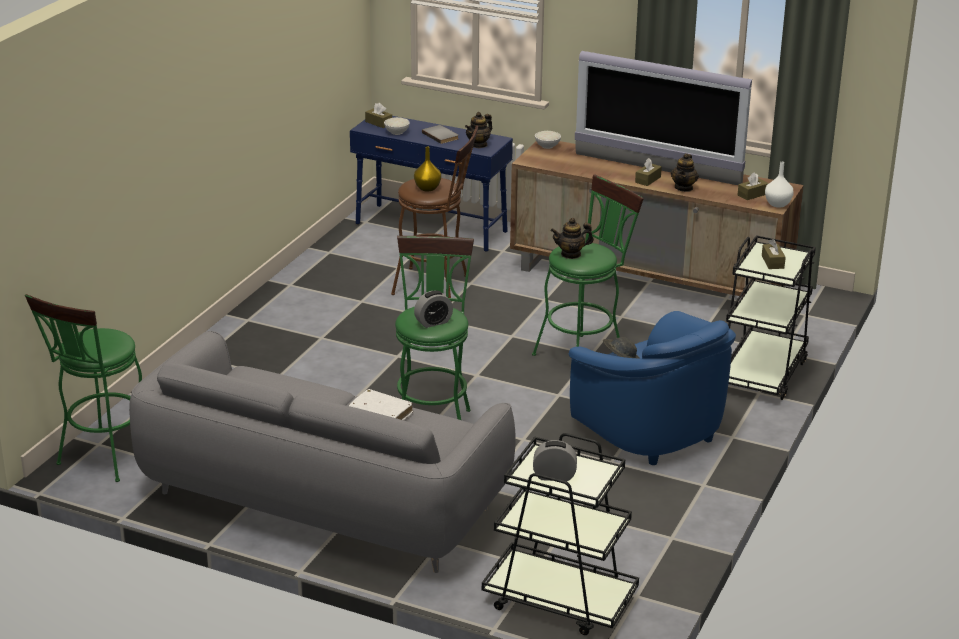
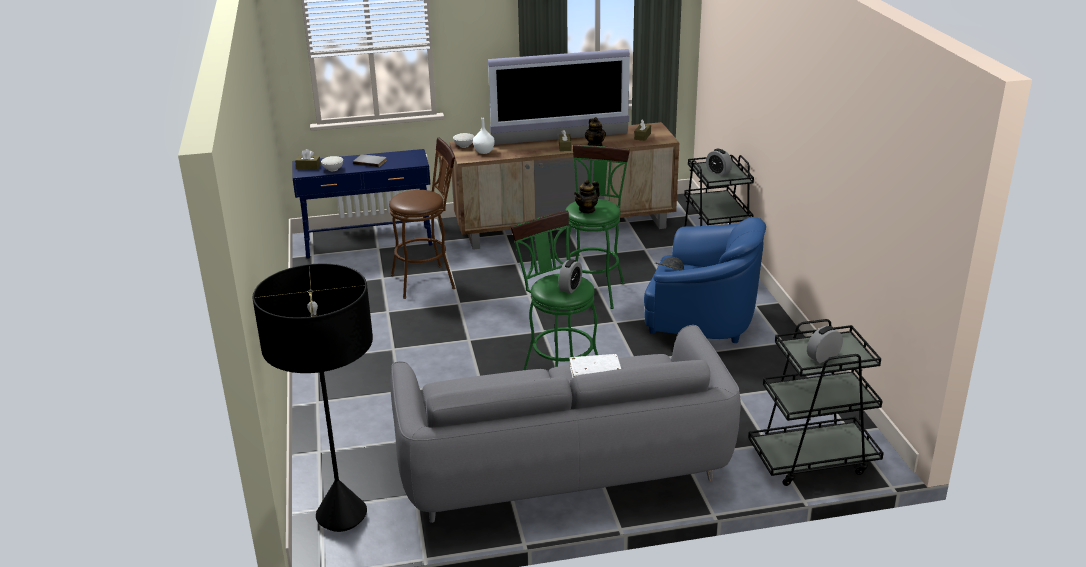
camera: 35 degrees left, 0 degrees up
(103, 459) = (342, 518): green stool -> black floor lamp
(427, 188) = (417, 199): yellow vase -> none
(478, 144) = (407, 160): teapot -> none
(772, 262) = (718, 172): brown tissue box -> alarm clock
(778, 204) = (666, 137): white vase -> white vase (484, 151)

